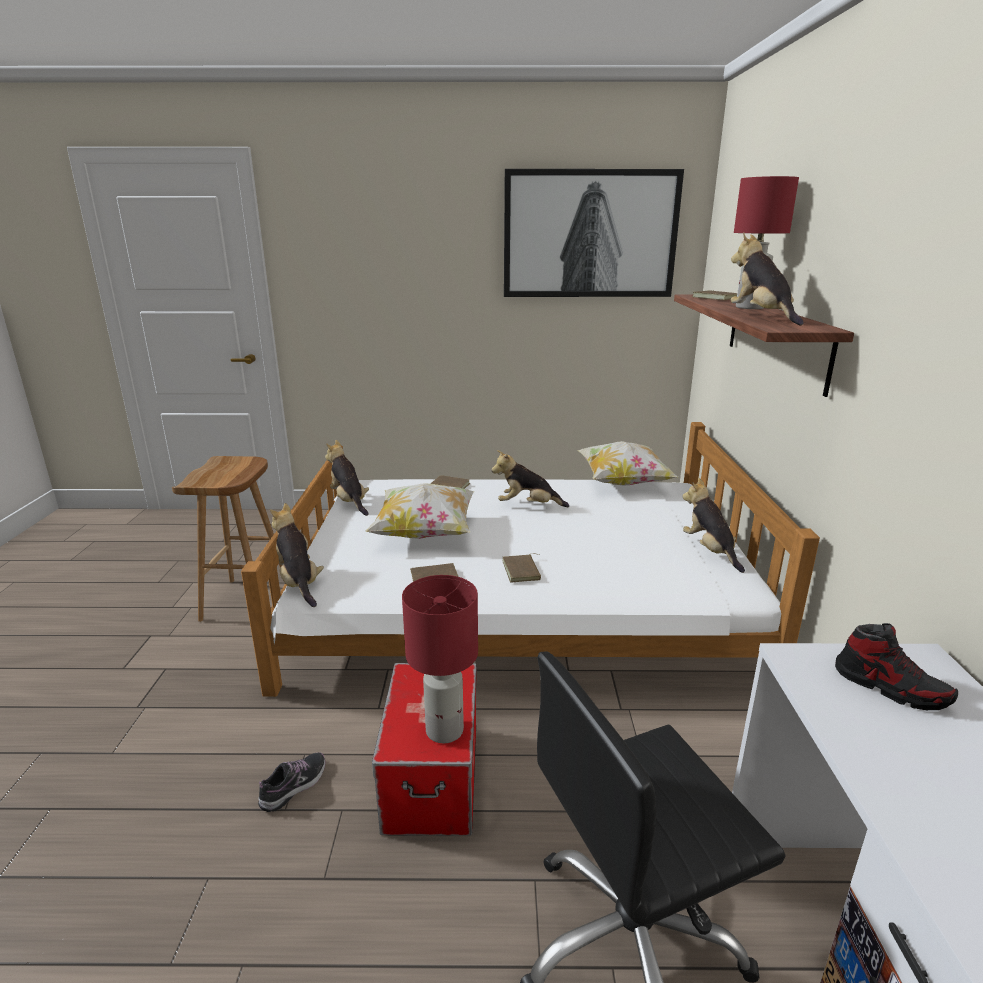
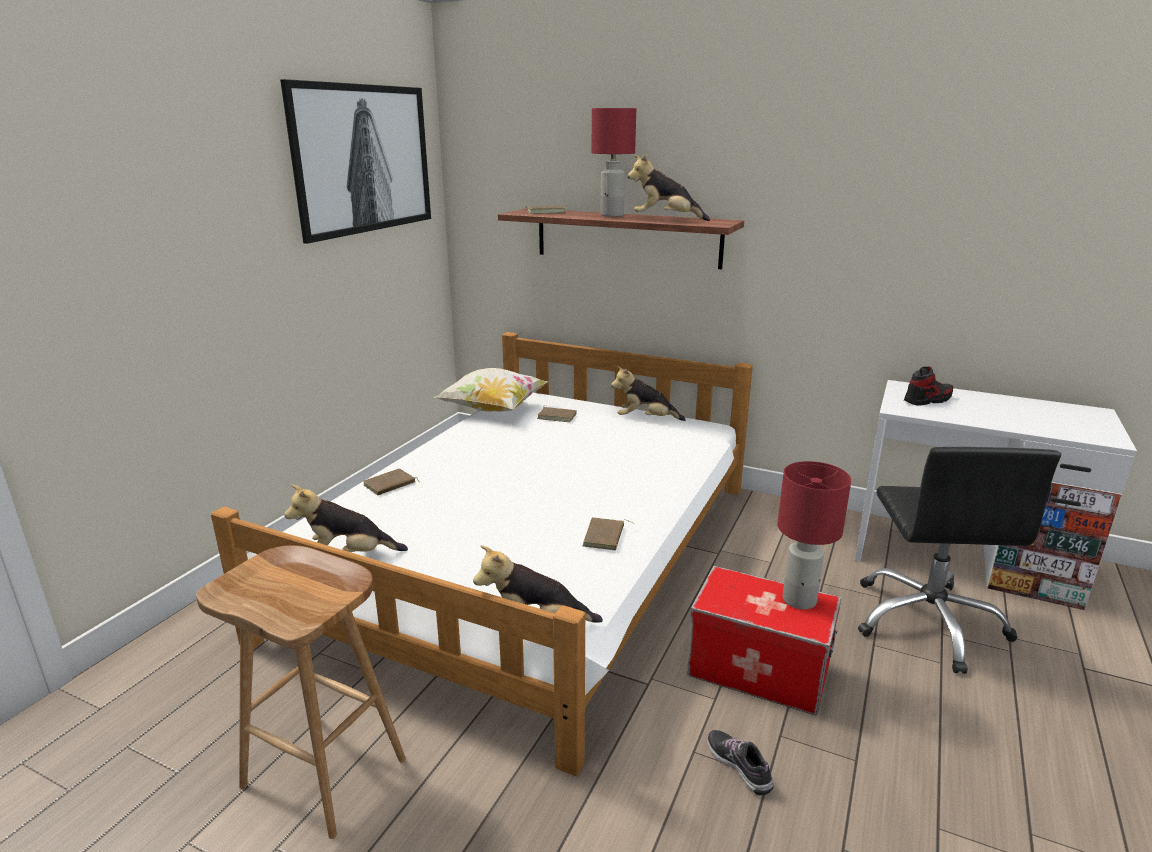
camera: 65 degrees left, 0 degrees up
(425, 533) = (497, 522): pillow -> none
(522, 571) = (623, 492): brown book -> brown book (557, 416)
(528, 506) = (493, 459): plush toy -> none

